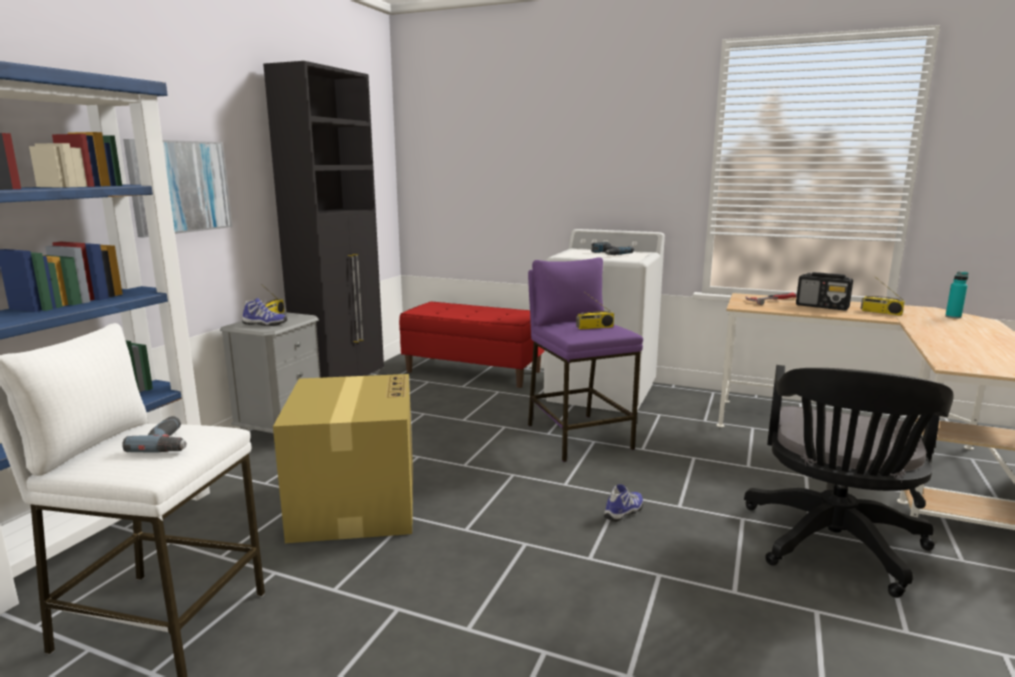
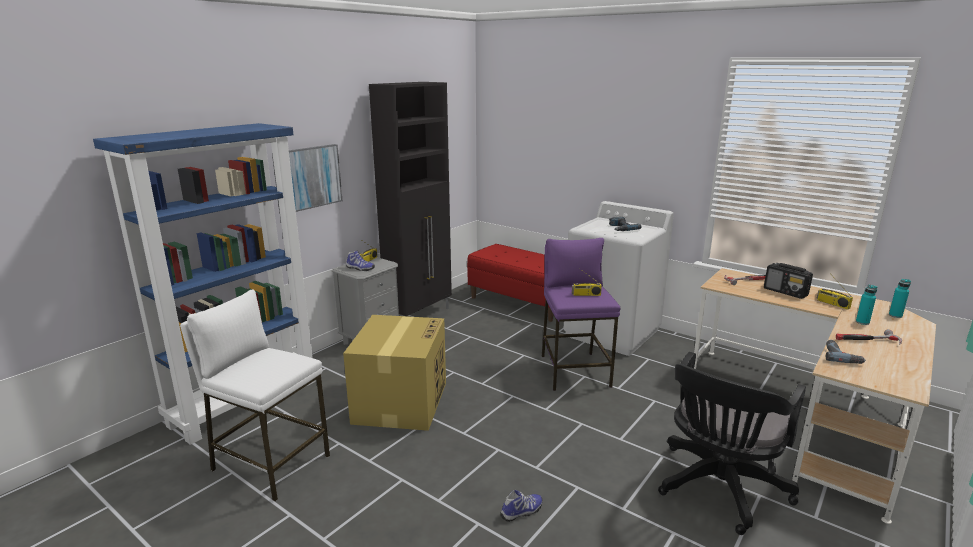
camera: 15 degrees right, 5 degrees up
(170, 442) = (274, 366): power drill -> power drill (841, 356)
(624, 512) = (578, 437): shoe -> shoe (522, 512)
(929, 324) = (862, 322): none -> turquoise bottle
(953, 338) = (867, 340): none -> hammer

